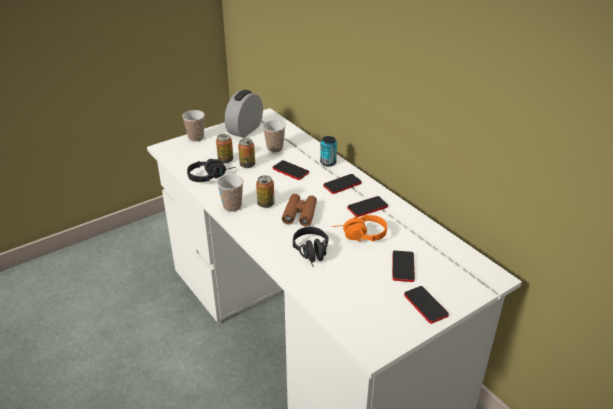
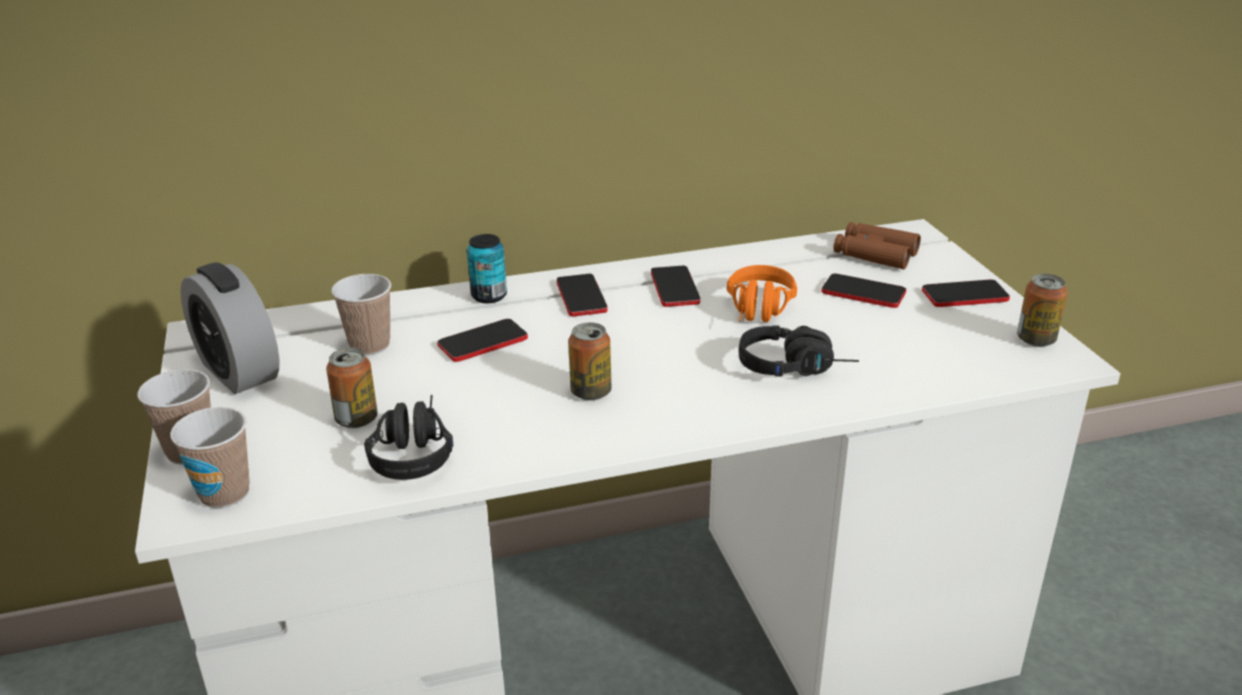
camera: 70 degrees left, 5 degrees down
(232, 206) = (570, 437): cup -> cup (225, 493)
(247, 165) = (408, 392): can -> can (1036, 340)
(300, 214) = (653, 358): brown binoculars -> brown binoculars (875, 254)

